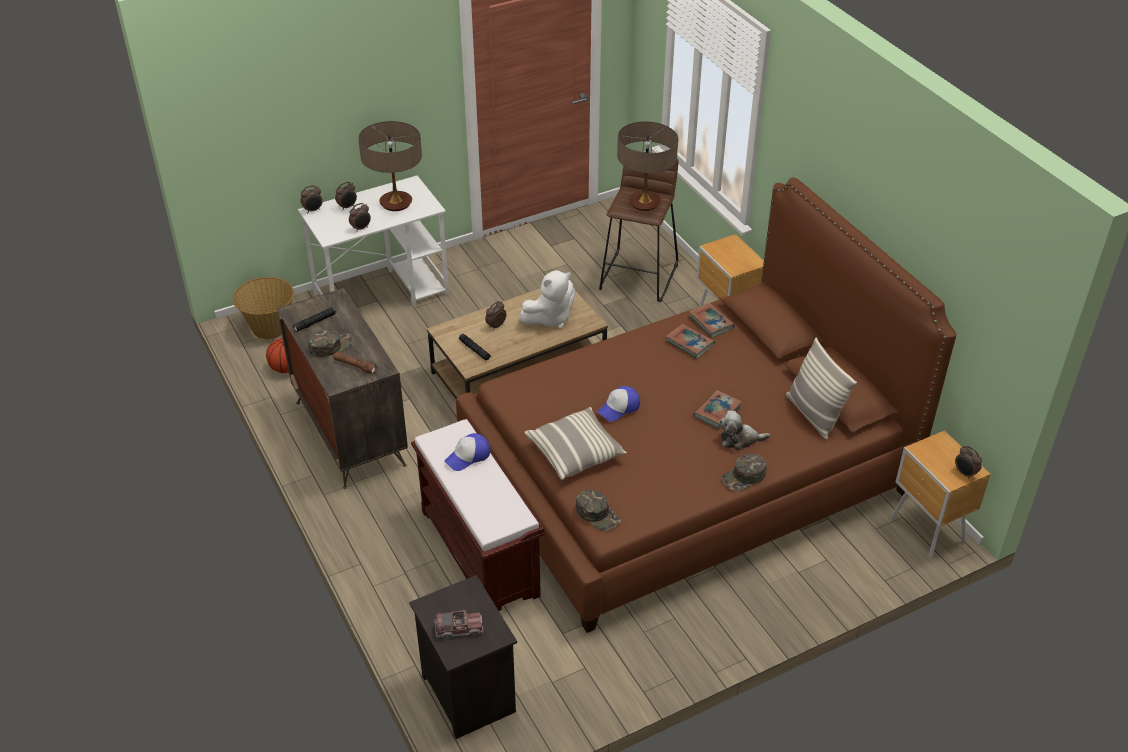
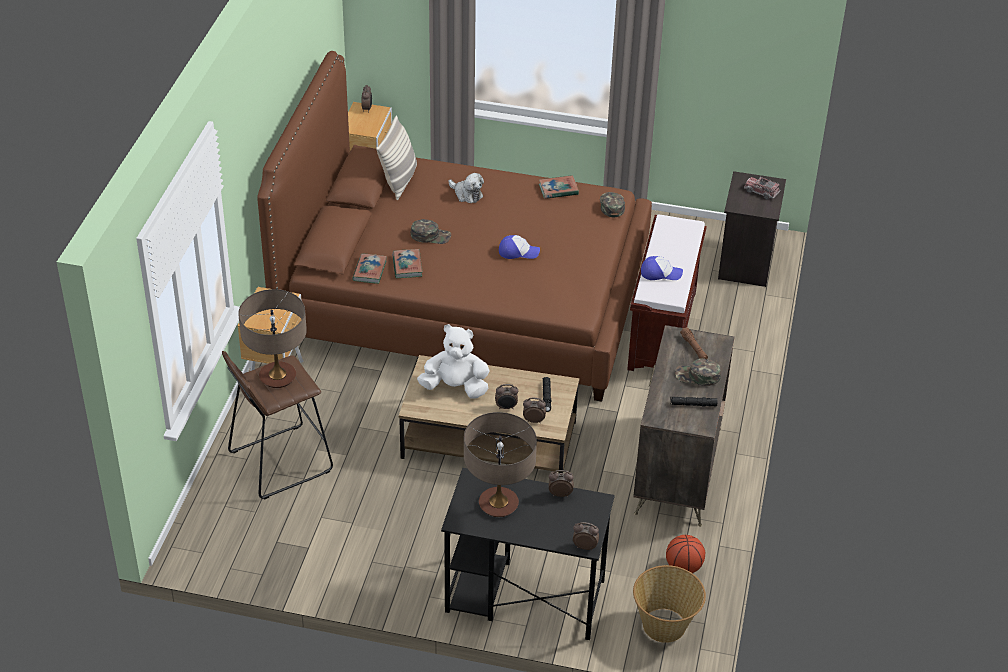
camera: 140 degrees left, 0 degrees up
(347, 207) = (548, 529): alarm clock -> alarm clock (534, 420)
(382, 294) = (523, 596): white desk -> black desk
(575, 452) = (582, 245): pillow -> none
(717, 411) = (456, 216): book -> book (558, 189)
(744, 477) = (495, 176): green cap -> green cap (430, 235)

